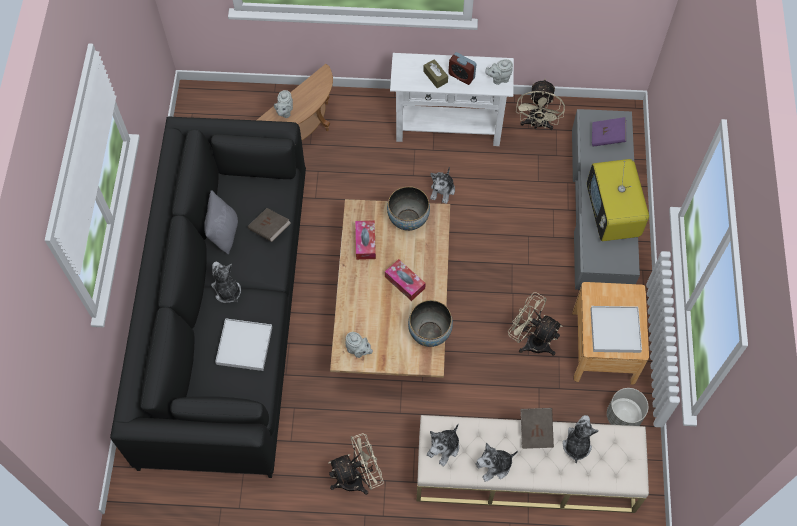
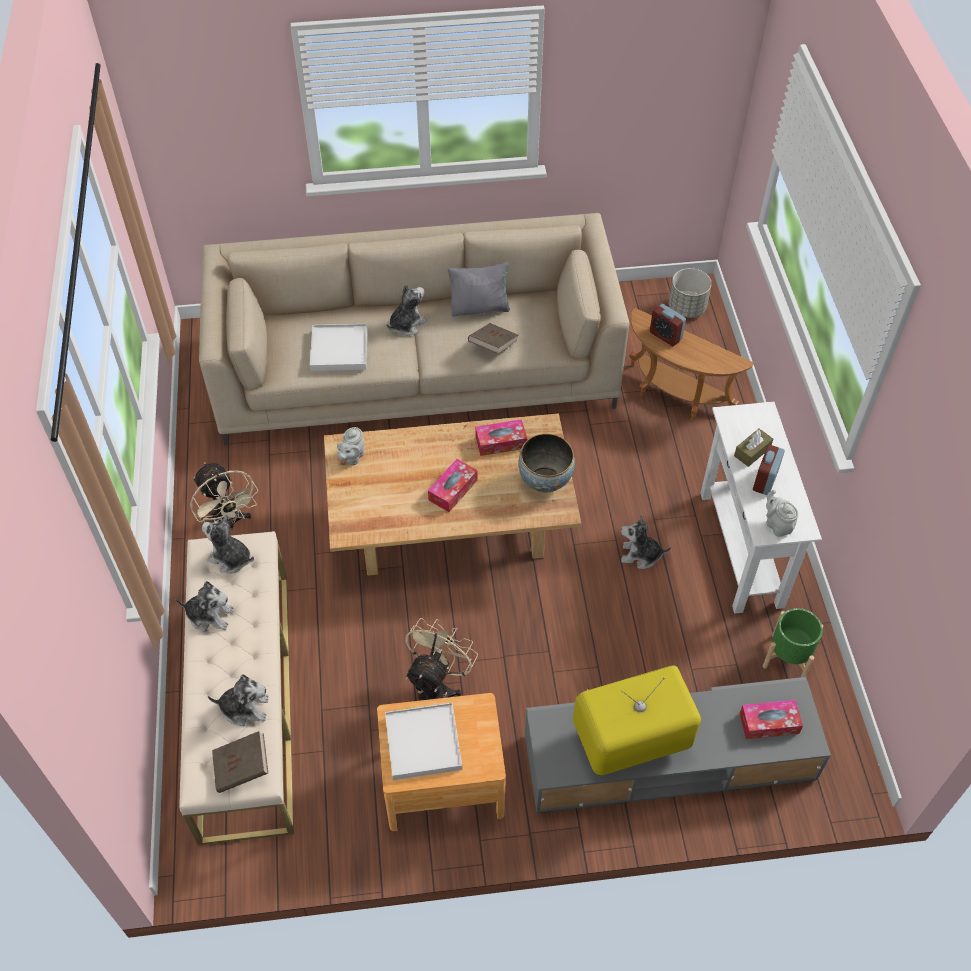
camera: 80 degrees right, 10 degrees down
(226, 314) = (416, 371): black sofa -> beige sofa
(285, 112) = (665, 336): grey teapot -> alarm clock
(429, 333) = (386, 525): bowl -> none
(494, 466) = (209, 615): plush toy -> plush toy turned 135 degrees clockwise
(536, 124) = (788, 657): beige fan -> green planter
(536, 431) = (259, 656): brown book -> brown book (242, 768)
(607, 137) = (769, 723): purple book -> tissue box
(623, 416) = (338, 819): grey planter -> grey planter (686, 308)

